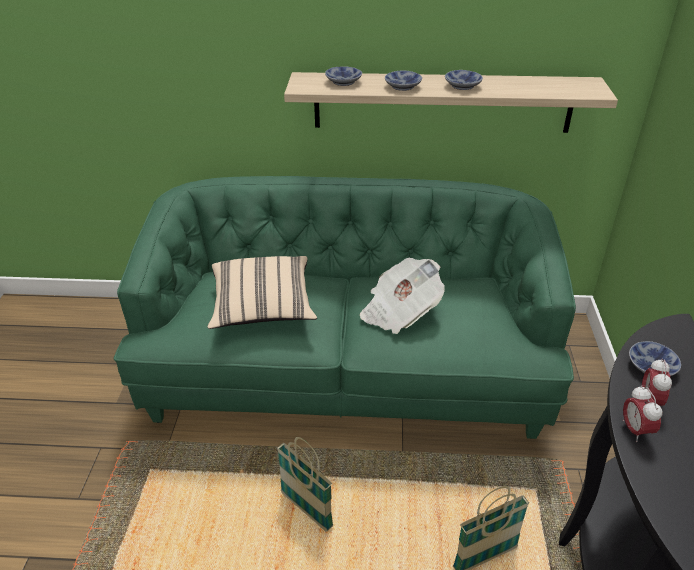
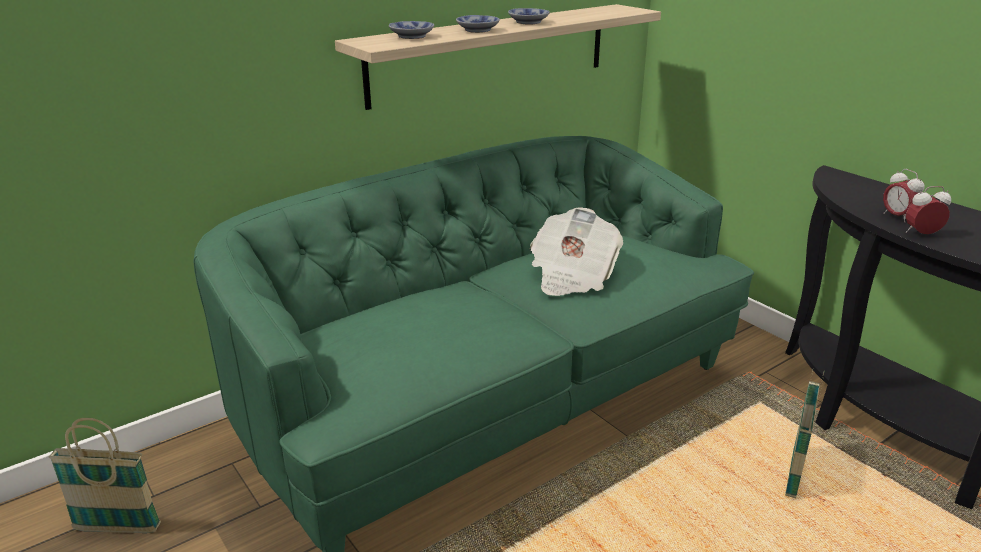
camera: 40 degrees left, 10 degrees down
(263, 307) = (435, 327): beige pillow -> none
(306, 510) = (612, 539): basket -> basket (118, 528)
(635, 430) = (921, 234): alarm clock -> alarm clock turned 135 degrees clockwise
(650, 365) = (860, 199): bowl -> none

